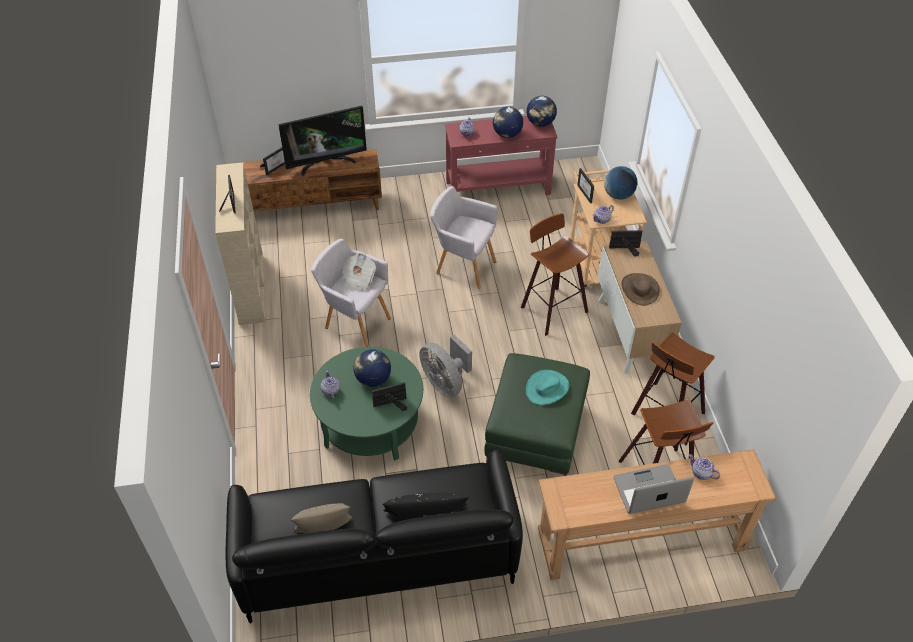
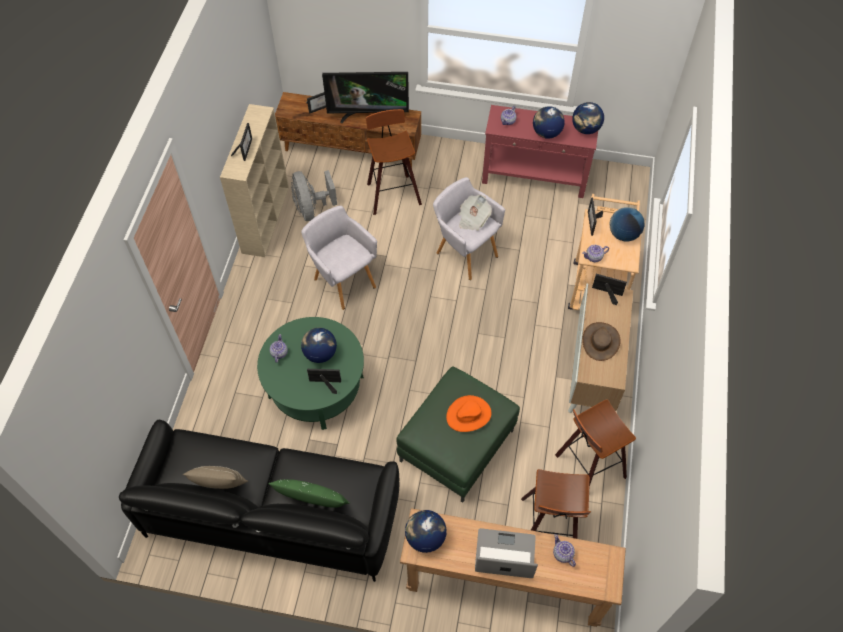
camera: 20 degrees right, 10 degrees up
(358, 280) = (348, 248): newspaper -> newspaper (473, 219)
(425, 512) = (311, 498): black pillow -> green pillow
(445, 383) = (397, 368): grey fan -> grey fan (311, 209)
(547, 388) = (468, 415): turquoise hat -> orange hat
(551, 309) = (528, 323): stool -> stool (392, 193)
(566, 501) = (425, 537): none -> globe

